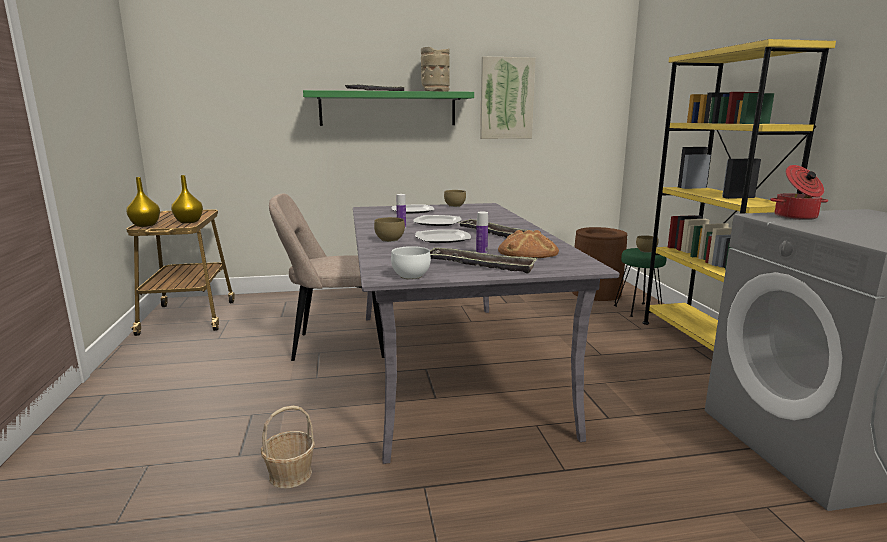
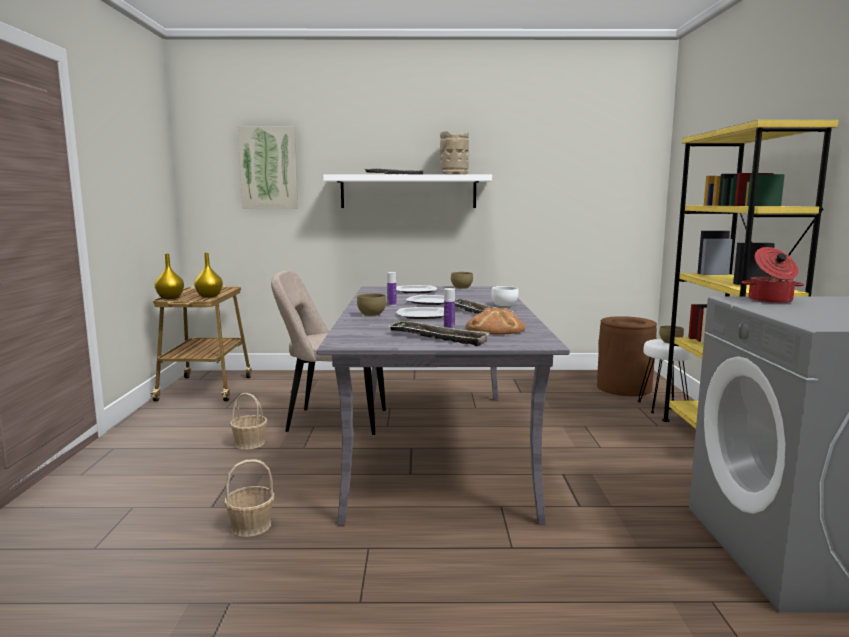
camera: 10 degrees right, 5 degrees down
(257, 377) = (249, 443): none -> basket
(388, 109) = (408, 192): green shelf -> white shelf
(409, 276) = (364, 344): white bowl -> white bowl (503, 306)
(506, 98) = (530, 181): picture -> picture (269, 168)
(638, 310) = (663, 407): green stool -> white stool

